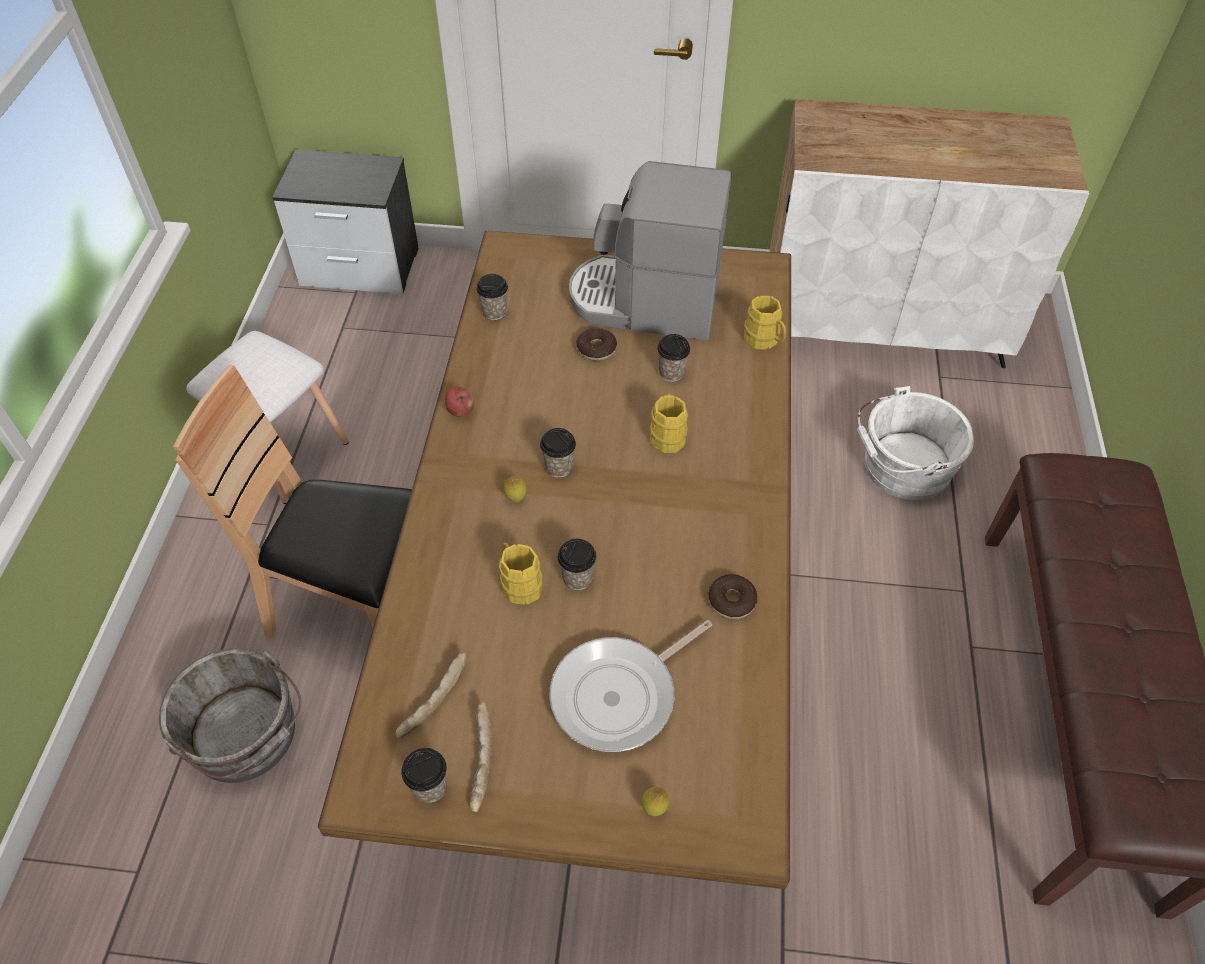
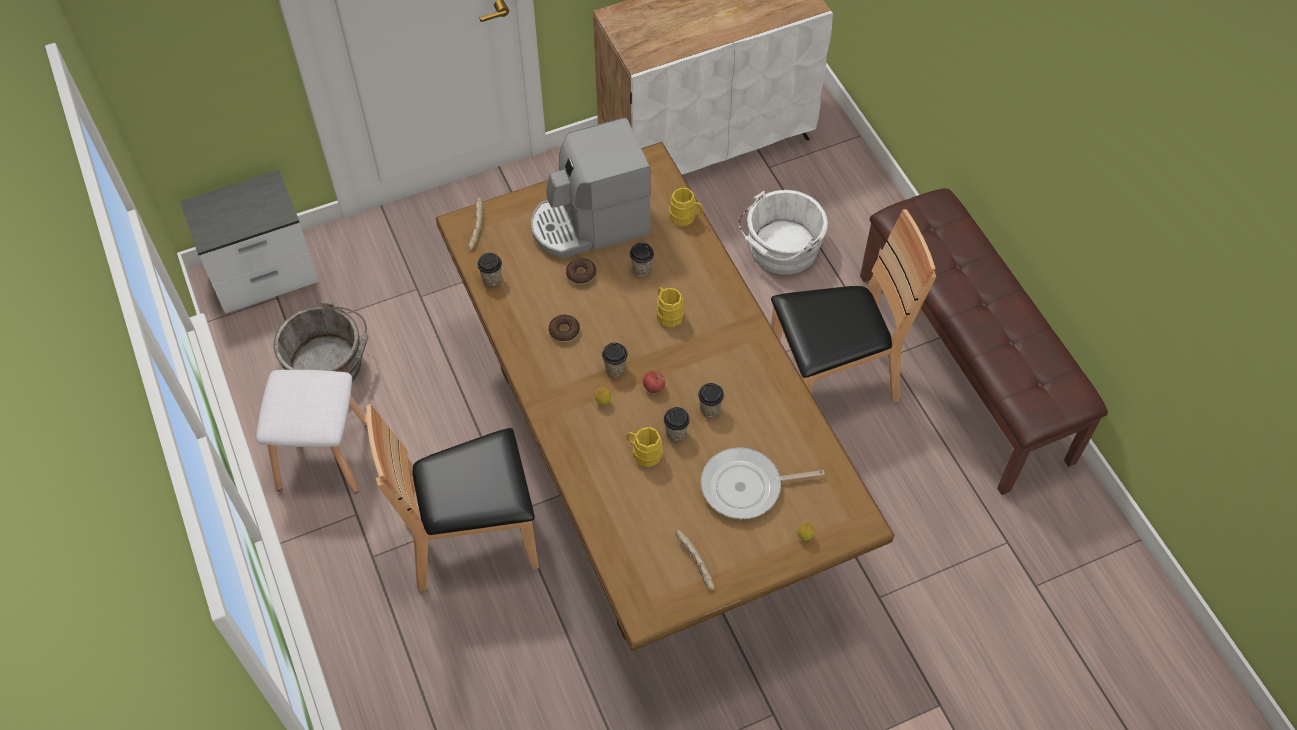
camera: 30 degrees left, 5 degrees up
(247, 737) = (460, 661): grey bucket -> grey bucket (330, 365)
(430, 787) = (678, 591): cup -> cup (710, 409)
(432, 699) = (643, 545): bread -> bread (475, 227)
(460, 411) = (523, 361): apple -> apple (654, 387)
(619, 695) = (746, 487): frying pan -> frying pan turned 60 degrees clockwise
(731, 601) = (773, 401): donut -> donut (564, 331)
(876, 642) = (831, 383): none -> brown chair

